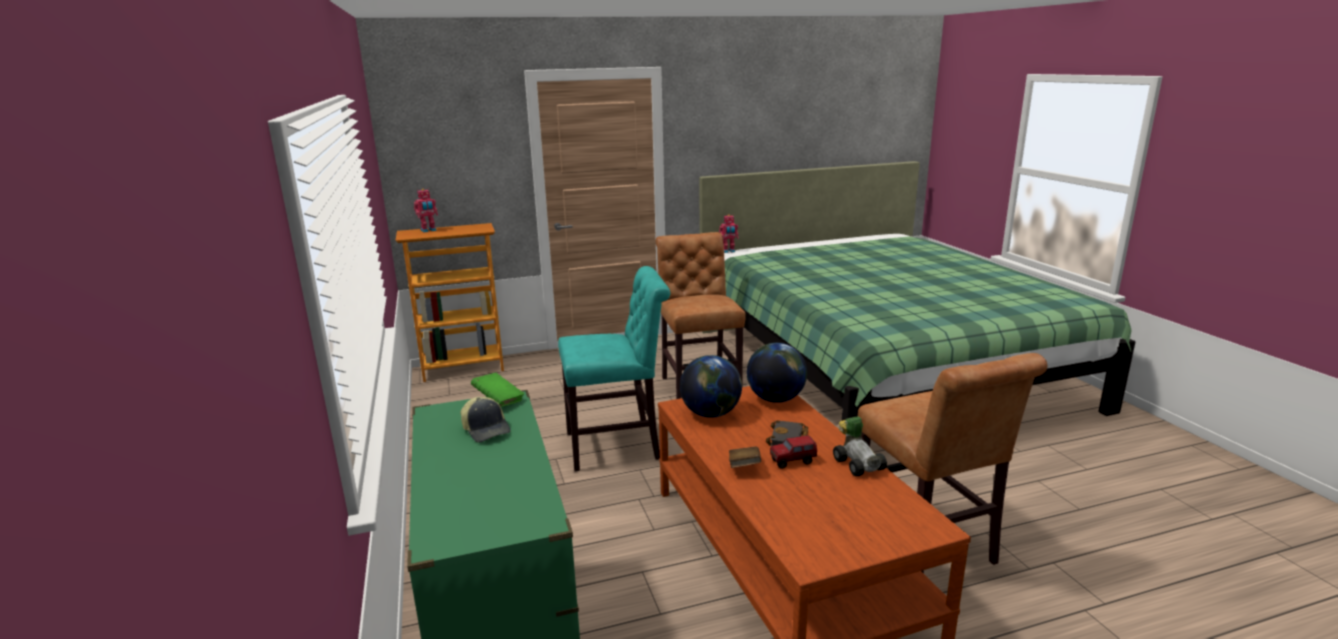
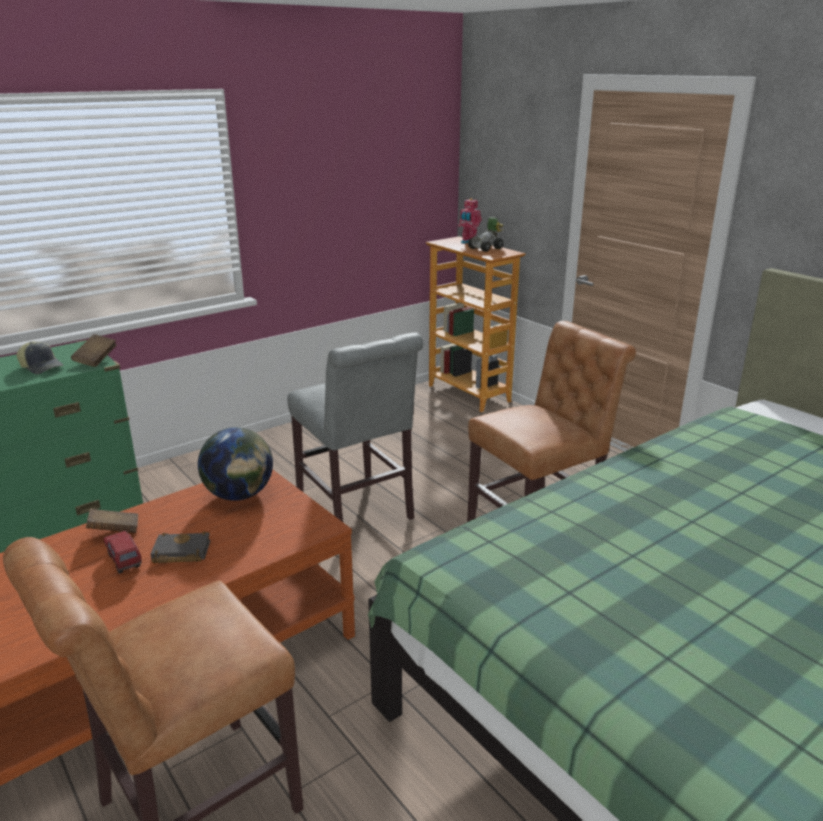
camera: 70 degrees right, 5 degrees up
(487, 429) = (41, 367): cap -> cap turned 90 degrees counterclockwise
(498, 400) = (96, 360): green book -> brown book
(618, 446) = (357, 513): turquoise chair -> grey chair
(728, 251) = (761, 401): toy robot -> none
(775, 399) = (290, 531): globe -> none
(858, 463) = (119, 610): toy car -> toy car (487, 248)

